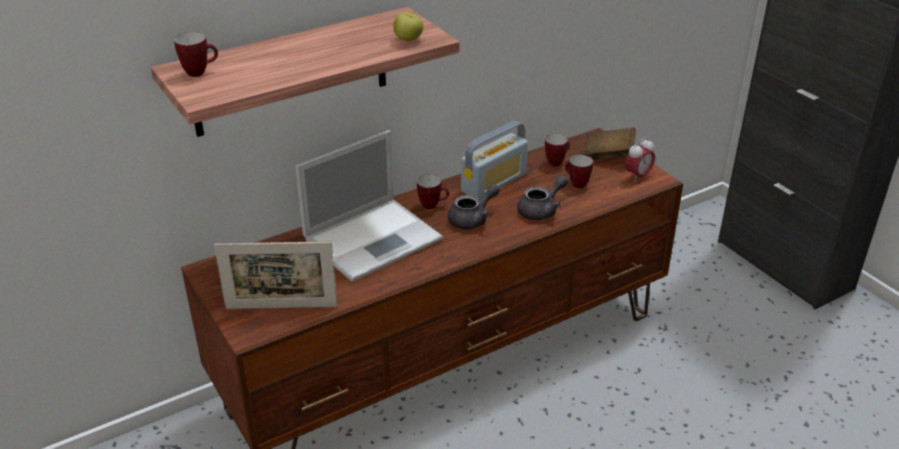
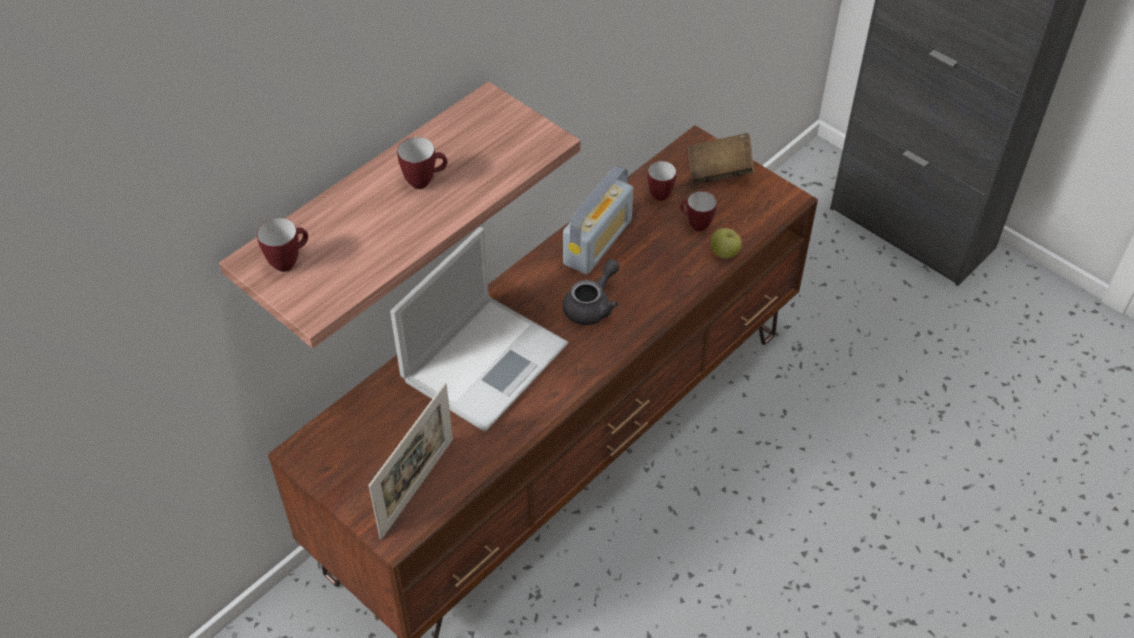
camera: 15 degrees left, 15 degrees up
(281, 307) = (417, 487): picture frame -> picture frame turned 45 degrees counterclockwise
(408, 40) = (518, 150): apple -> apple (724, 253)
(433, 205) = (537, 294): mug -> mug (425, 181)
(541, 210) = (668, 275): grey teapot -> none
(638, 176) = (763, 198): alarm clock -> none

